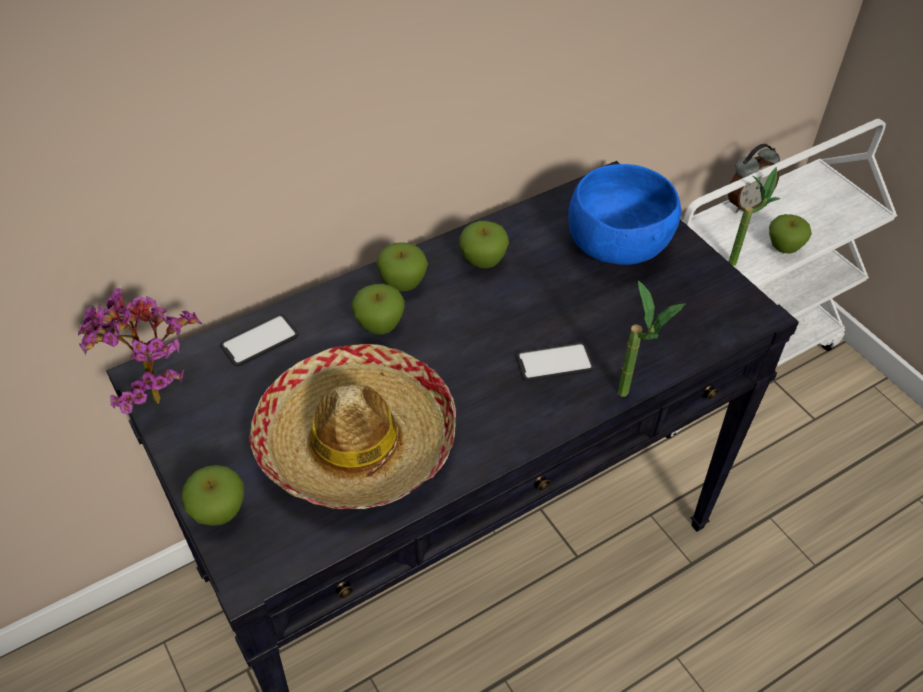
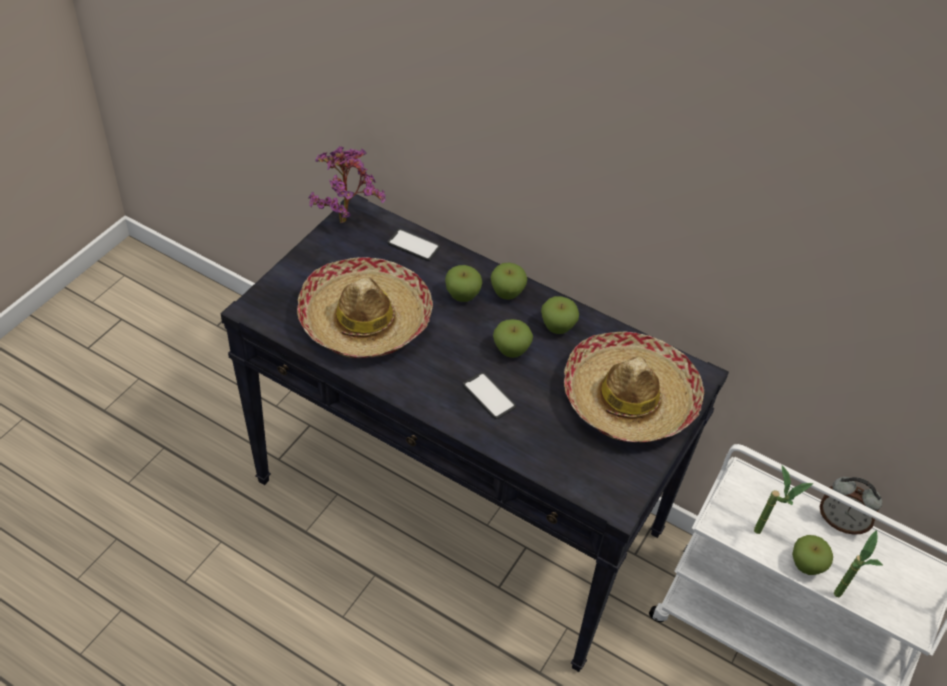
camera: 60 degrees right, 0 degrees up
(219, 512) = (283, 280): apple -> apple (511, 350)
(617, 246) = (629, 398): blue bowl -> hat
(633, 397) = (485, 449): potted plant -> potted plant (838, 601)

